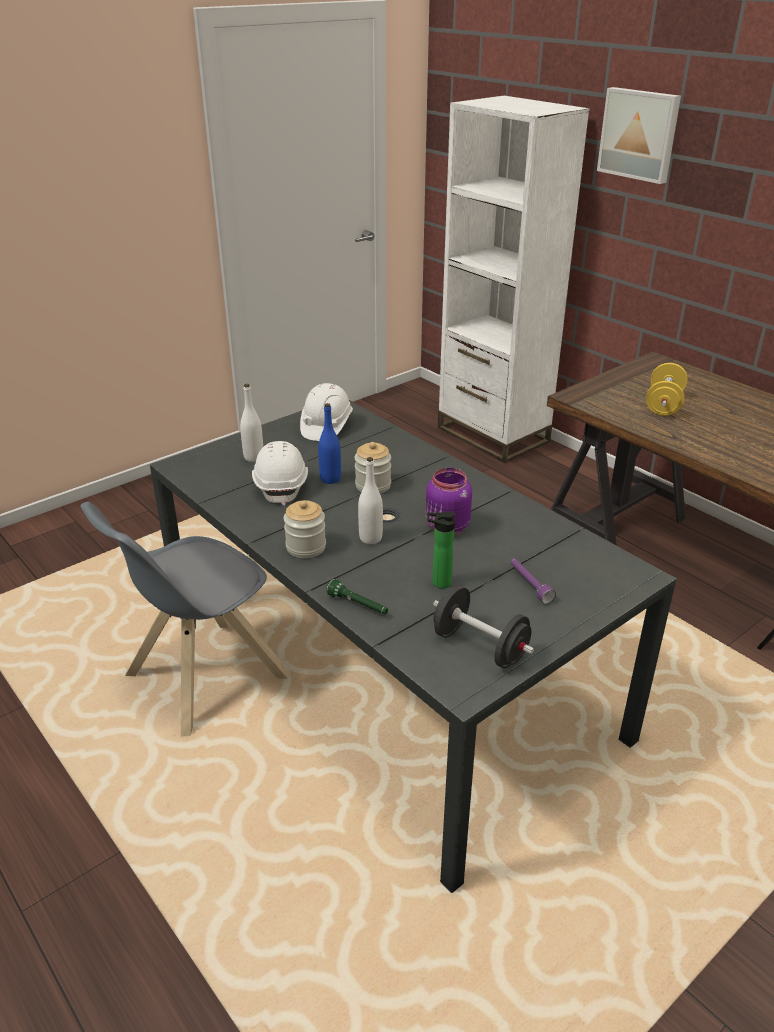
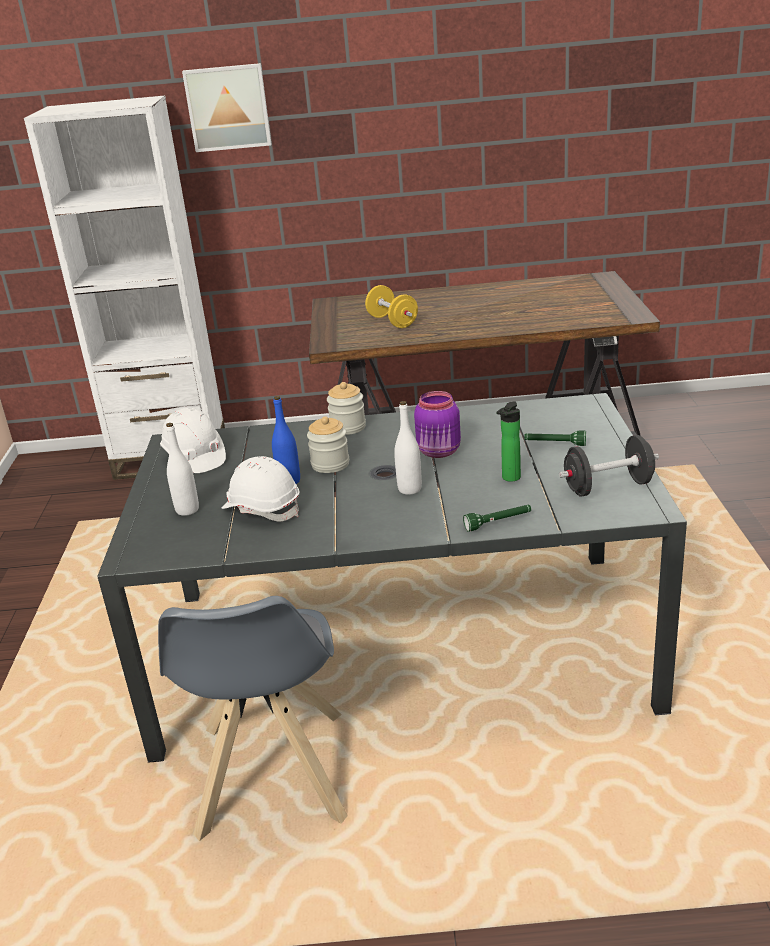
camera: 50 degrees left, 5 degrees down
(306, 547) = (382, 524): jar -> jar (348, 427)
(529, 584) = (555, 444): purple flashlight -> green flashlight

